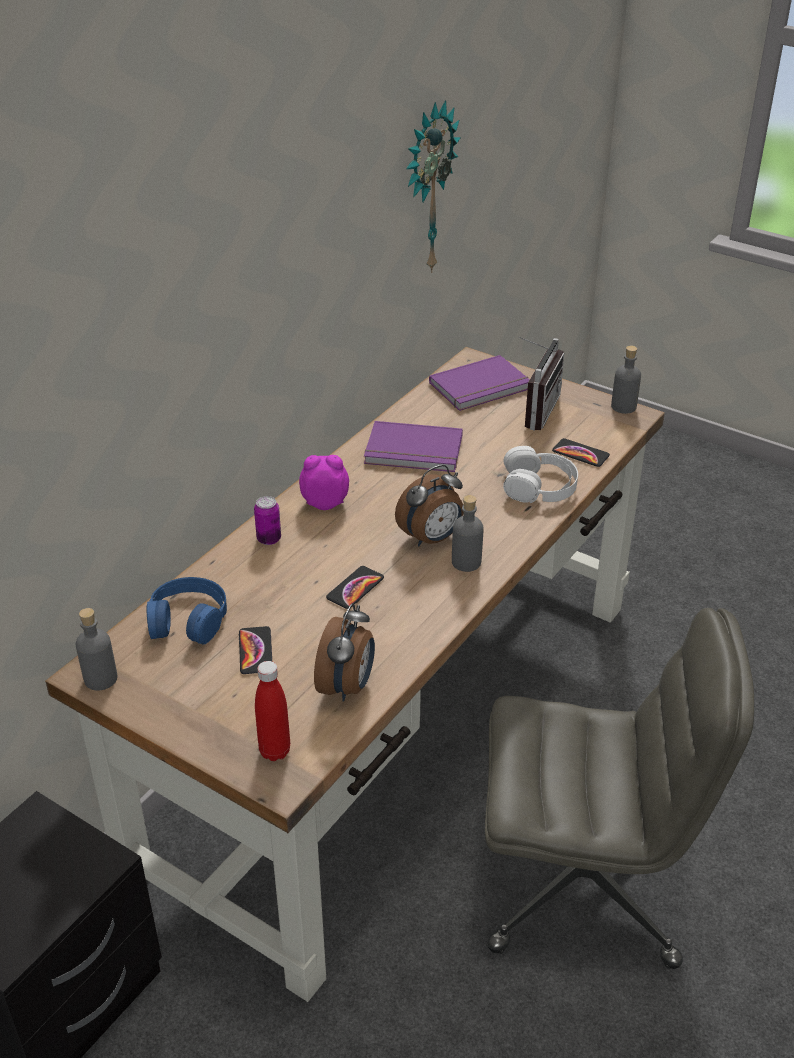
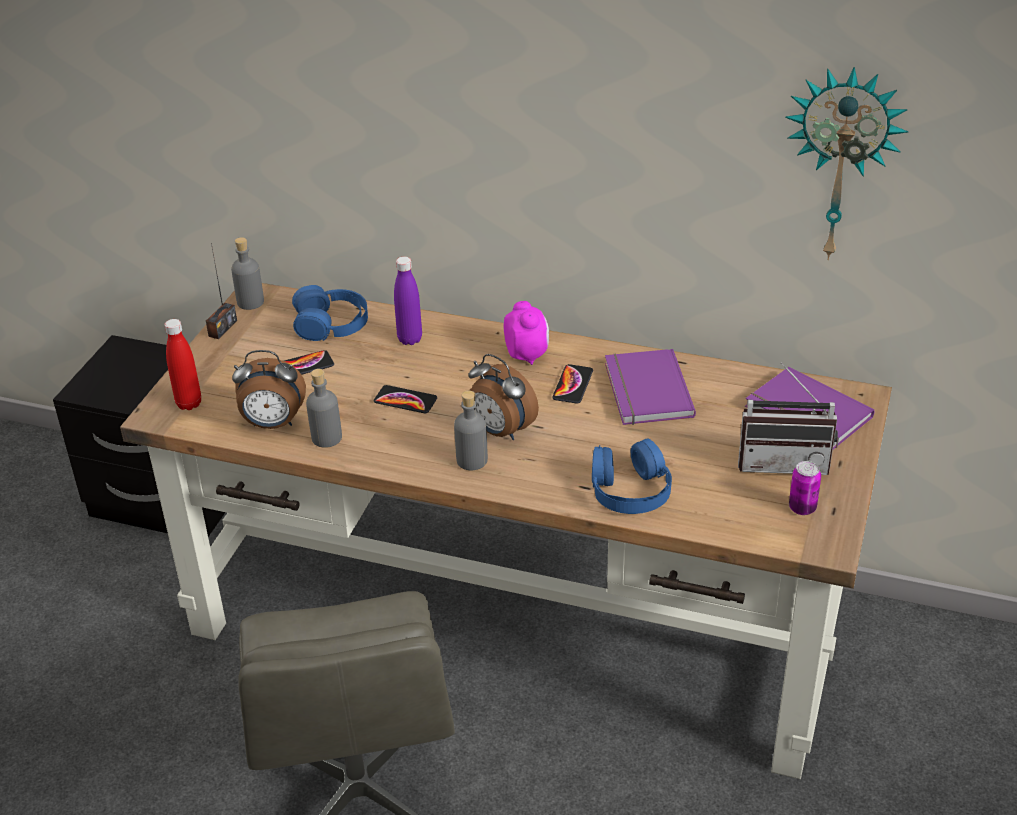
camera: 75 degrees right, 0 degrees up
(139, 708) = (222, 328): none -> radio
(254, 569) = (410, 339): none -> purple bottle
(269, 539) = (456, 337): can -> can (802, 508)
(539, 486) = (630, 489): white headphones -> blue headphones
(580, 453) = (713, 511): phone -> phone (572, 385)
(623, 407) = (842, 534): grey bottle -> grey bottle (326, 438)

